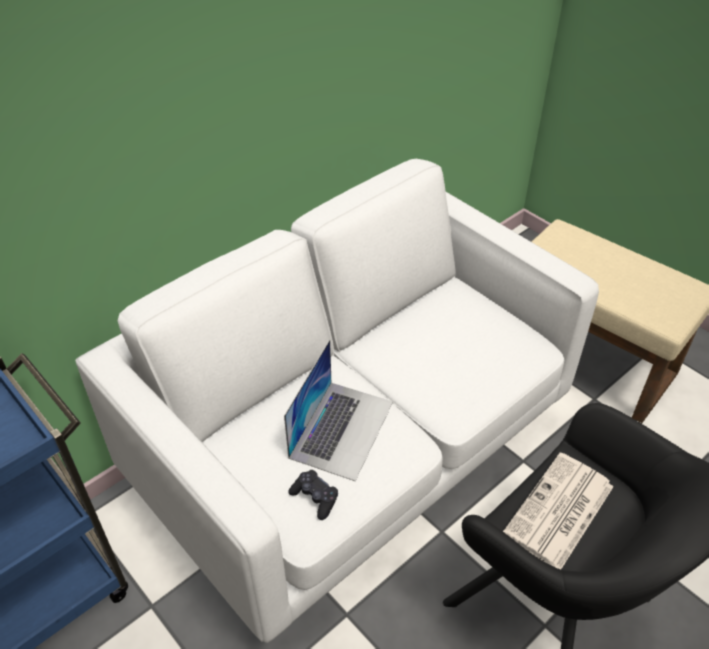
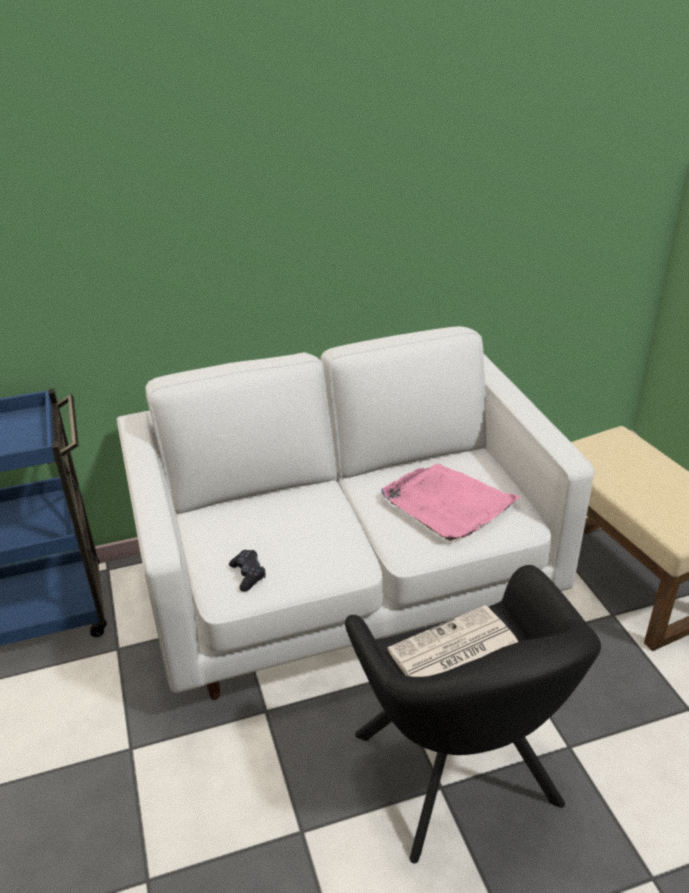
camera: 25 degrees right, 10 degrees down
(341, 429) = (304, 533): laptop -> none
(459, 351) = (447, 504): none -> pink tray

